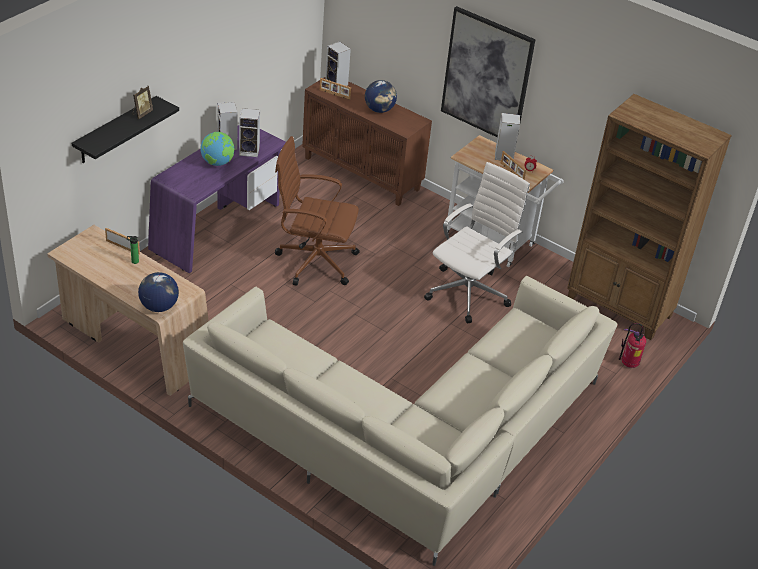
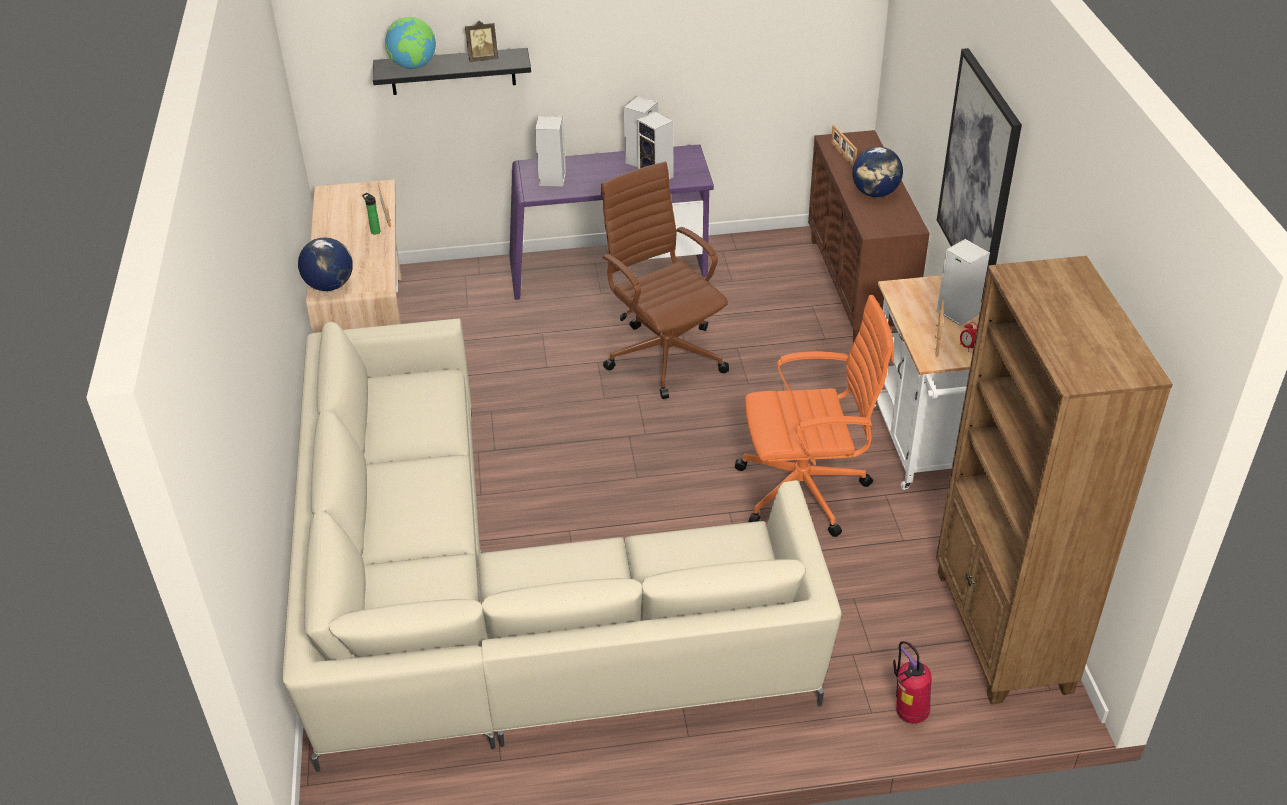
camera: 50 degrees right, 0 degrees up
(217, 163) = (603, 174): globe -> globe (414, 66)
(337, 84) = (864, 144): speaker -> speaker (553, 180)
(469, 292) = (806, 490): white office chair -> orange office chair

